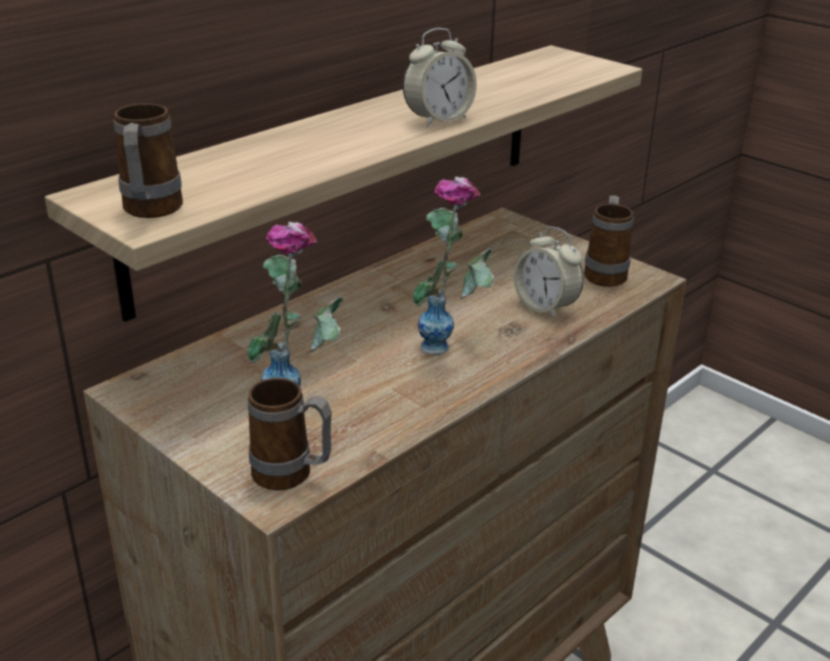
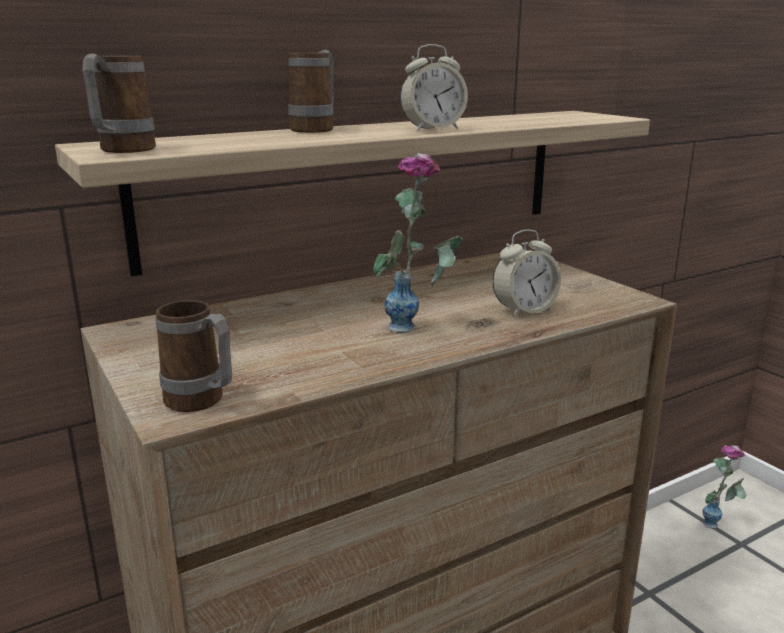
camera: 15 degrees right, 10 degrees down
(304, 401) = (255, 352): vase -> vase (720, 524)
(545, 307) = (524, 310): alarm clock -> alarm clock turned 90 degrees counterclockwise
(606, 273) = (596, 293): mug -> mug (317, 129)

